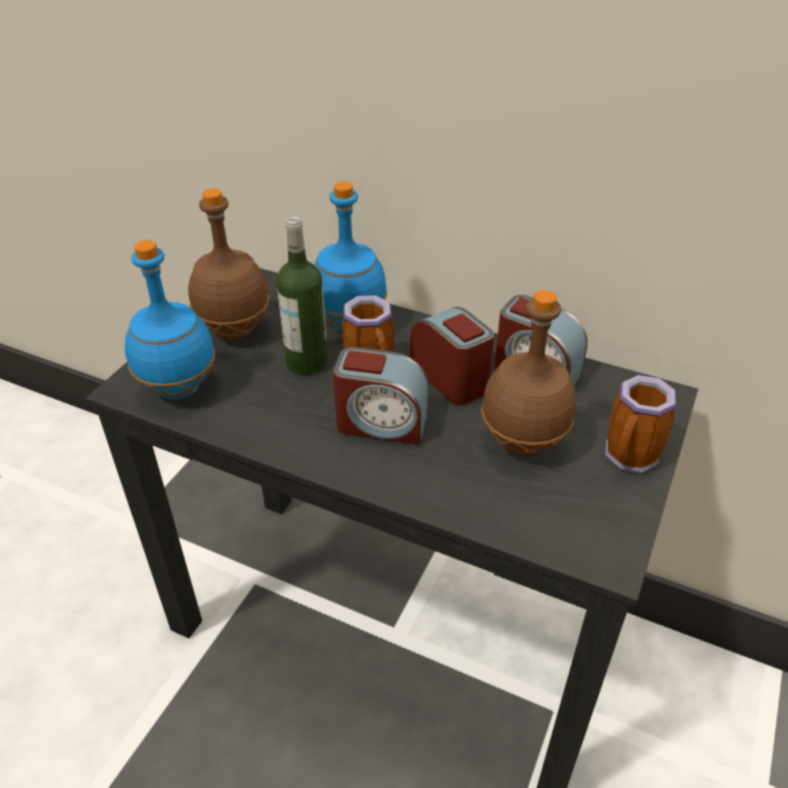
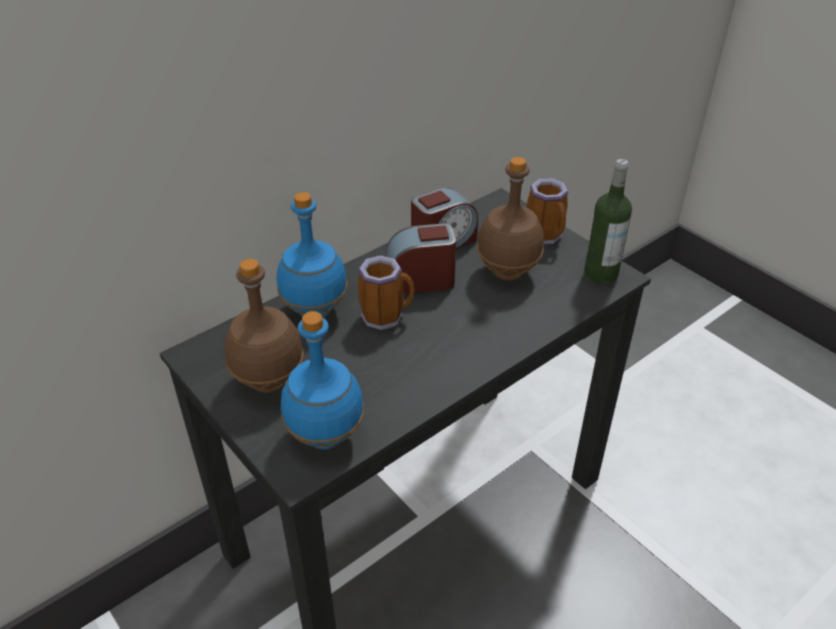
camera: 65 degrees left, 0 degrees up
(306, 362) = (347, 348): bottle -> bottle (600, 274)
(381, 423) = (447, 329): alarm clock -> none

